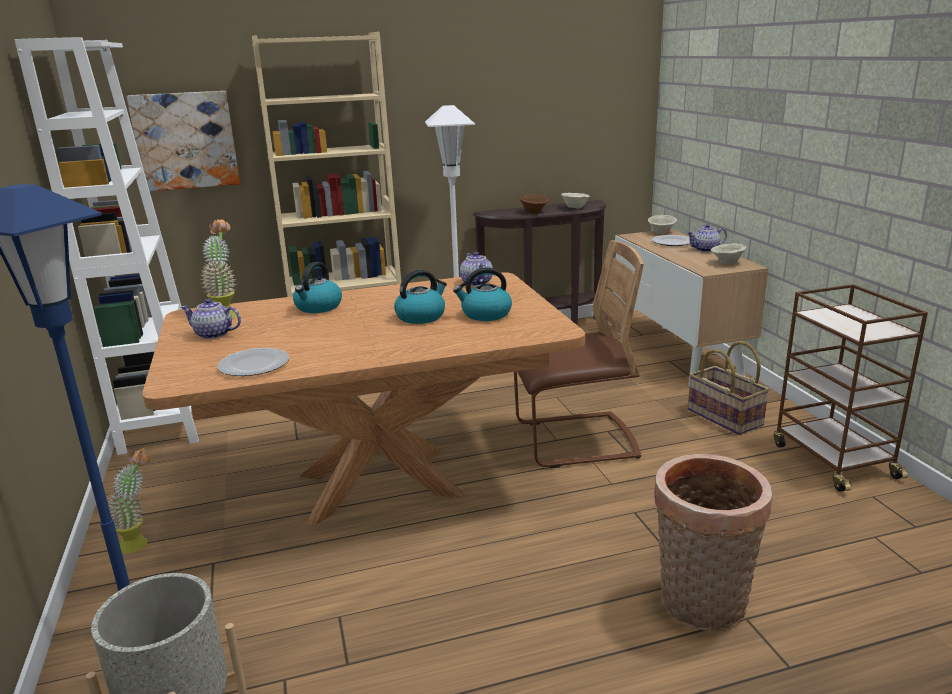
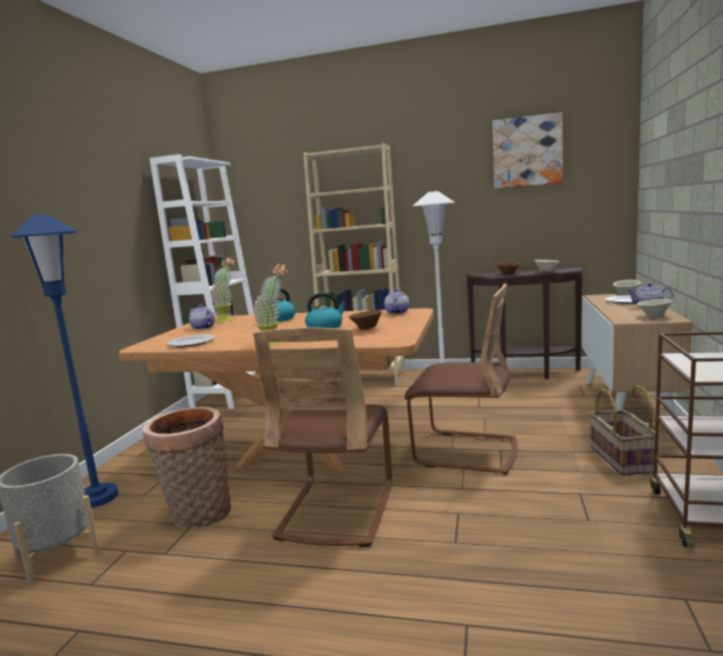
camera: 30 degrees right, 10 degrees down
(140, 542) = (149, 455): potted plant -> potted plant (275, 343)
(185, 141) = (275, 222): picture -> picture (527, 152)
(485, 314) = (366, 329): kettle -> brown bowl
(506, 546) = (336, 511): none -> brown chair
(700, 606) = (435, 600): basket -> basket (197, 514)

